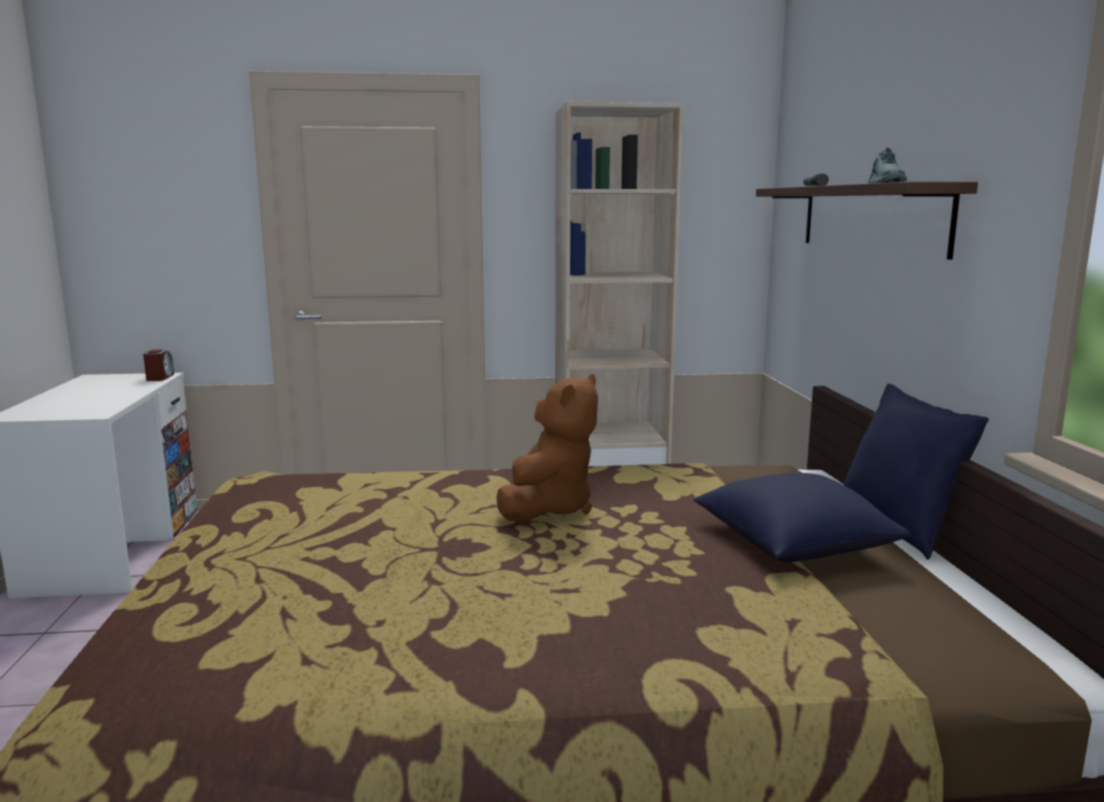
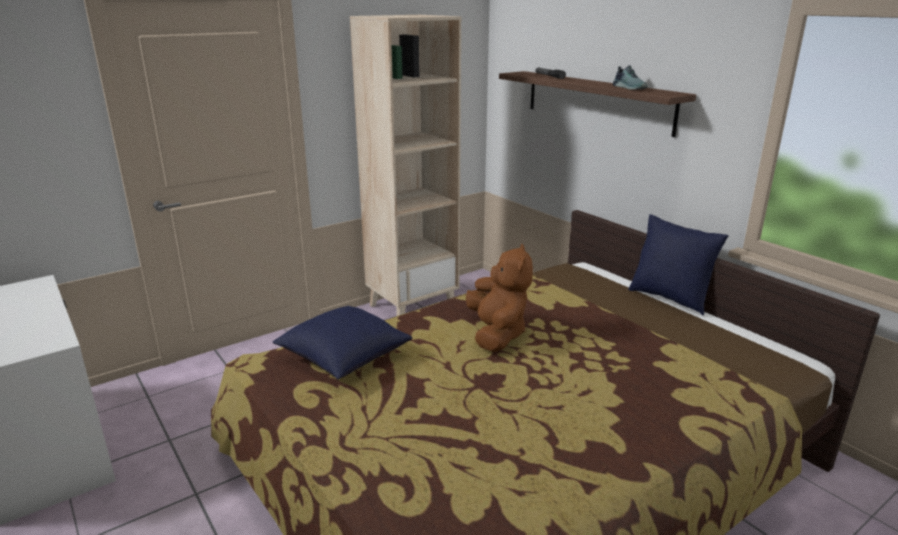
camera: 30 degrees left, 10 degrees up
(160, 377) = (41, 285): alarm clock -> none
(793, 547) = (641, 324): blue pillow -> blue pillow (344, 358)

